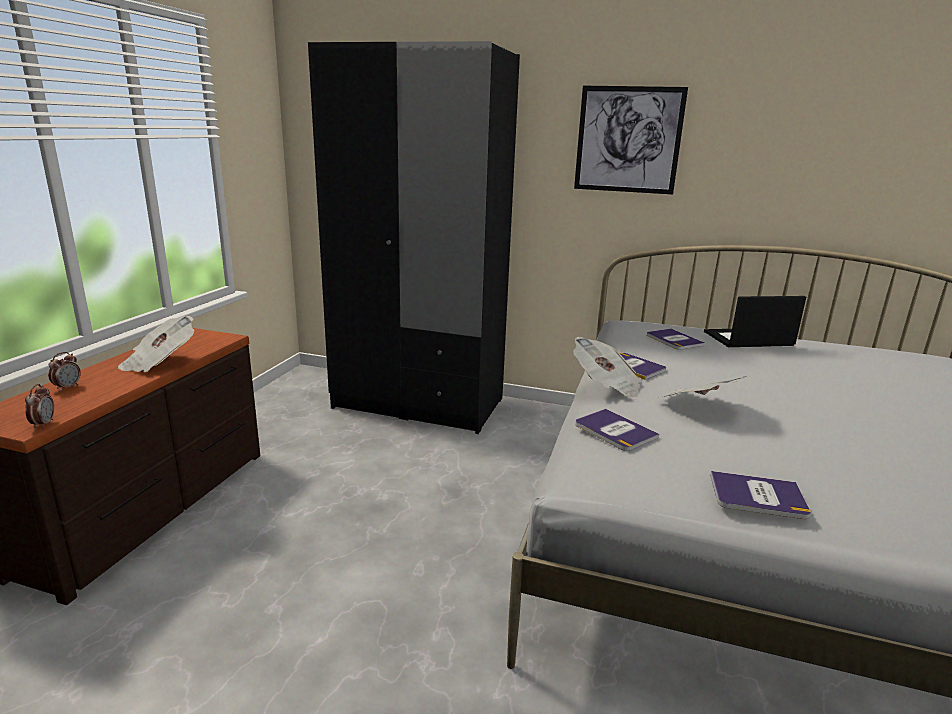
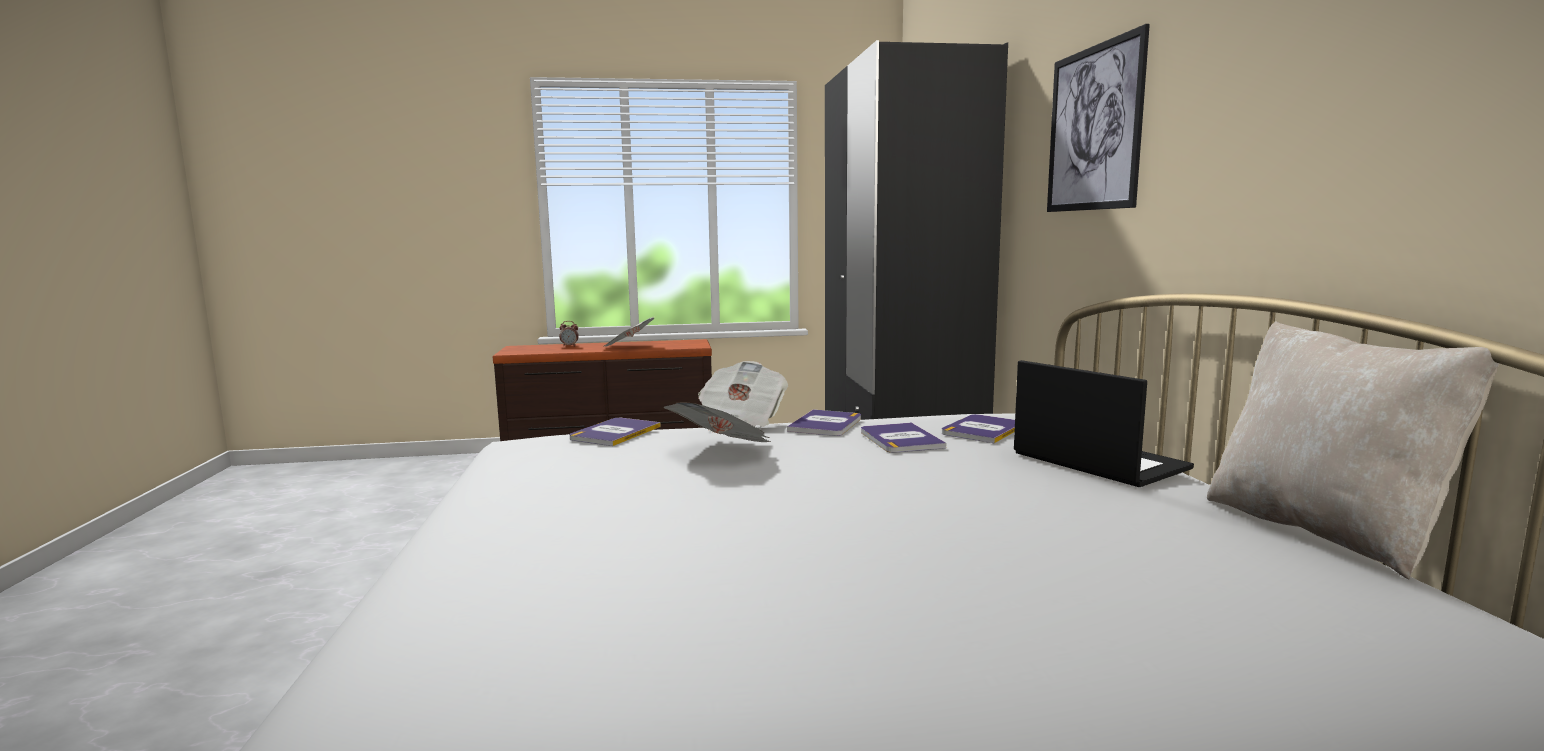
camera: 65 degrees right, 10 degrees down
(43, 424) = (516, 353): alarm clock -> none
(757, 496) = (495, 483): book -> book (900, 439)
(843, 341) = (1324, 531): none -> beige pillow

